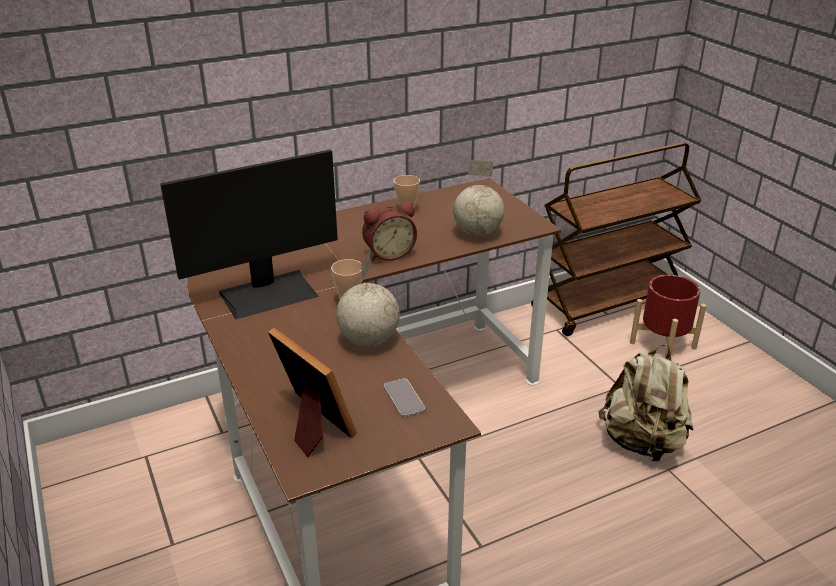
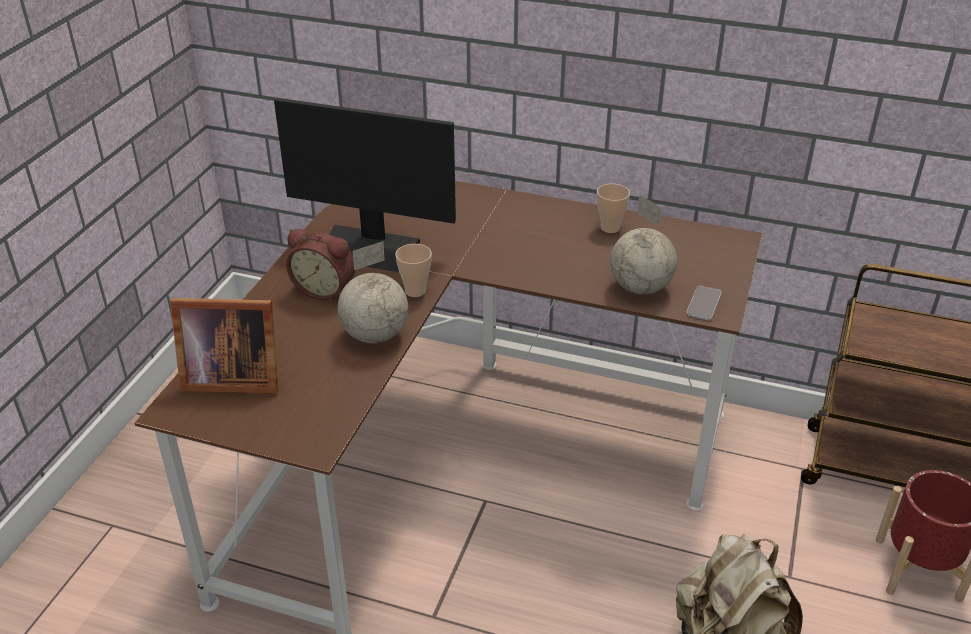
camera: 45 degrees right, 5 degrees up
(311, 424) = (230, 377): picture frame -> picture frame turned 90 degrees clockwise
(388, 253) = (521, 263): alarm clock -> alarm clock (325, 289)
(404, 398) = (320, 402): phone -> phone (703, 304)

